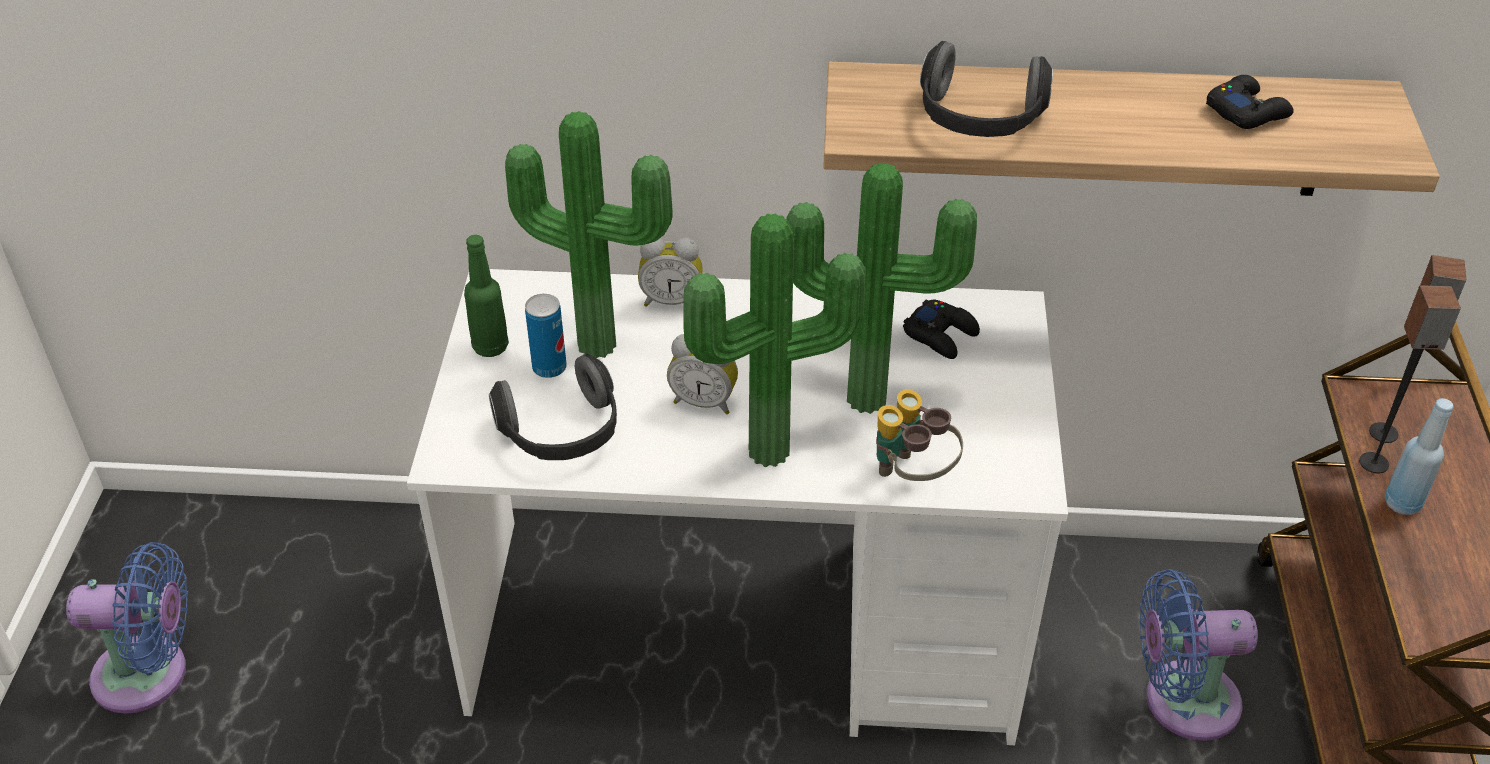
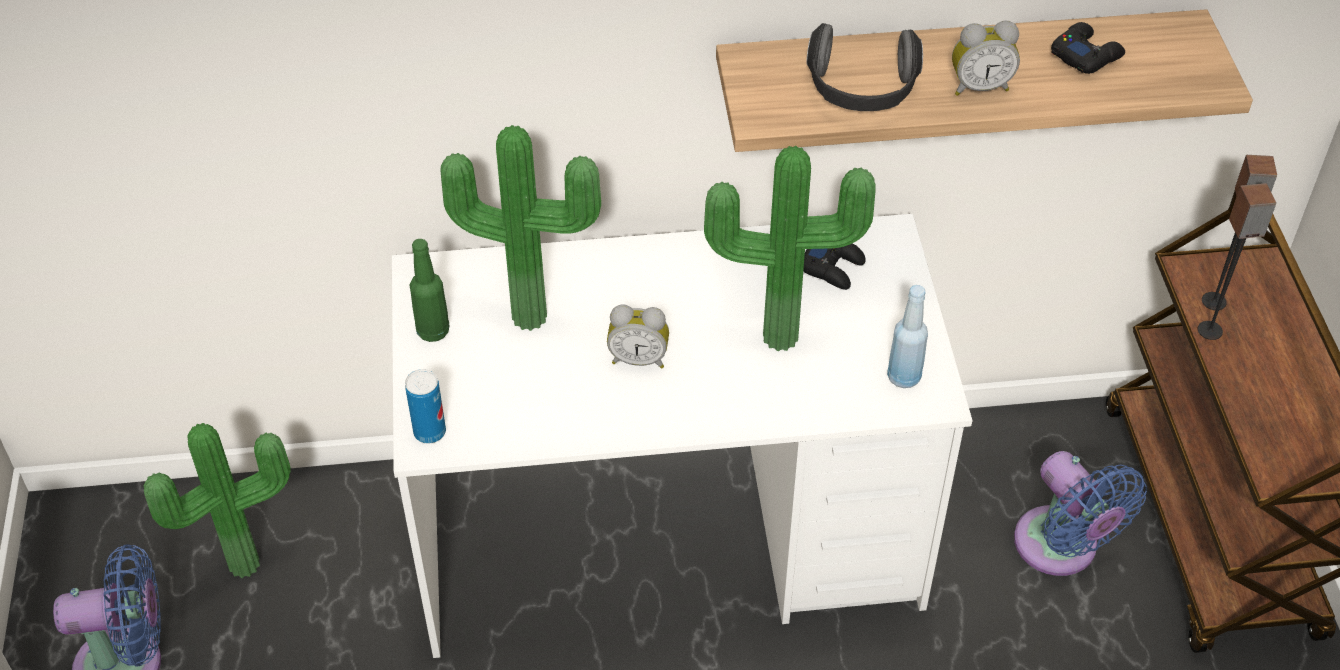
camera: 10 degrees left, 5 degrees up
(549, 368) = (492, 344): can -> can (429, 432)
(562, 434) = (521, 406): headphones -> none
(672, 300) = (586, 264): alarm clock -> alarm clock (979, 86)
(773, 457) = (712, 403): potted plant -> potted plant (248, 569)
(912, 475) = (834, 403): binoculars -> none
(1181, 701) = (1061, 549): blue fan -> blue fan turned 105 degrees counterclockwise
(1402, 503) = (1238, 364): blue bottle -> blue bottle (904, 377)

